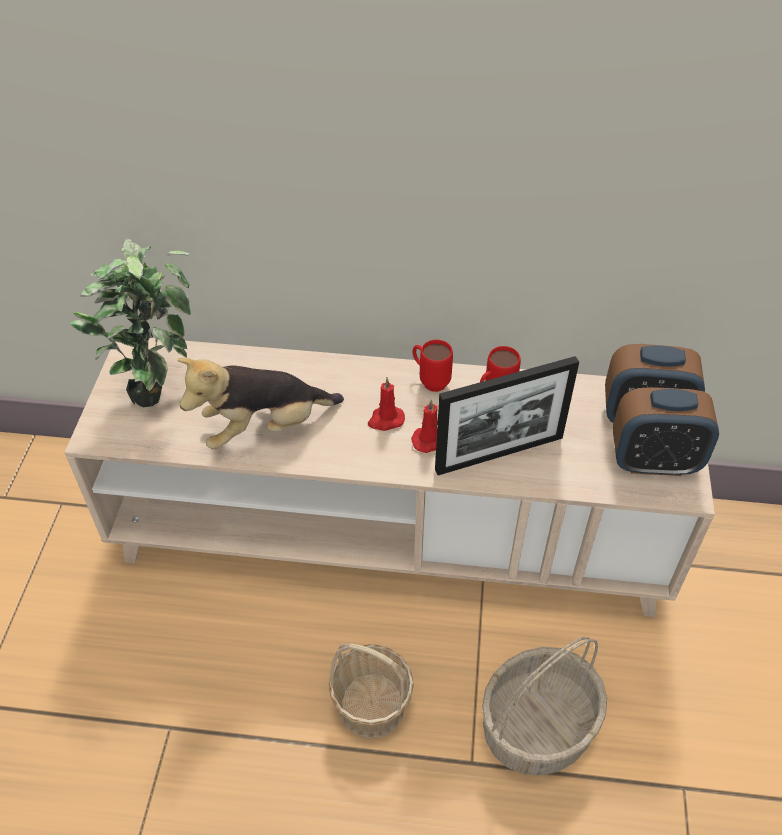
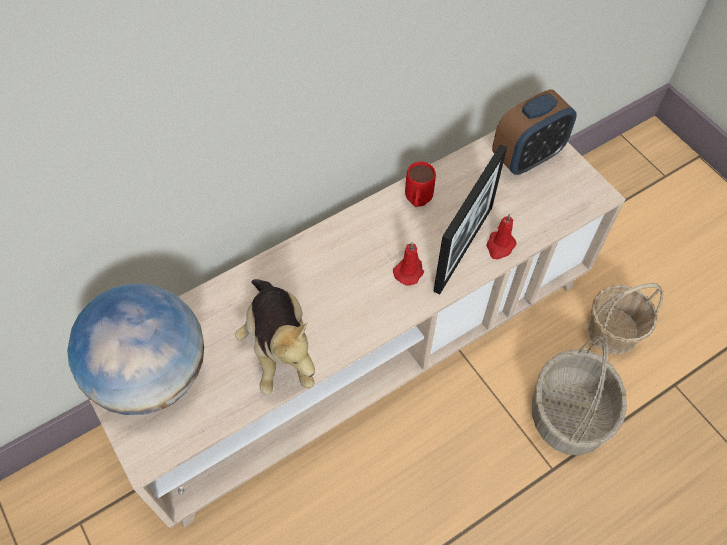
camera: 40 degrees left, 10 degrees up
(157, 385) = (153, 374): potted plant -> globe
(264, 428) = (279, 348): plush toy -> plush toy turned 45 degrees counterclockwise
(371, 705) = (460, 484): basket -> basket (612, 331)
(385, 420) = (362, 277): red candle -> red candle (500, 246)
(429, 380) = (363, 223): red mug -> none
(654, 461) = (561, 186): alarm clock -> none

